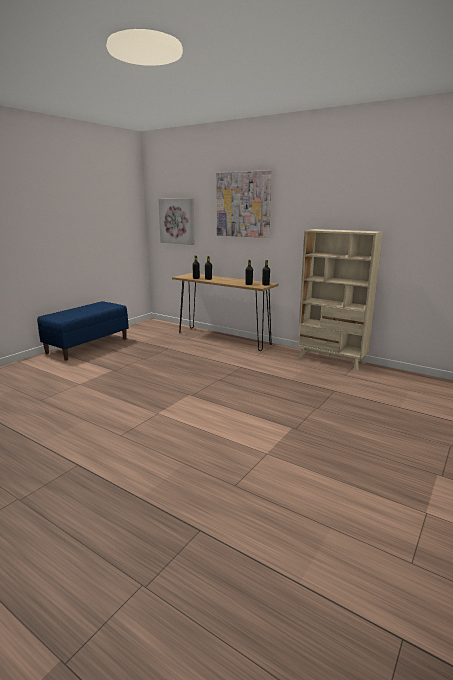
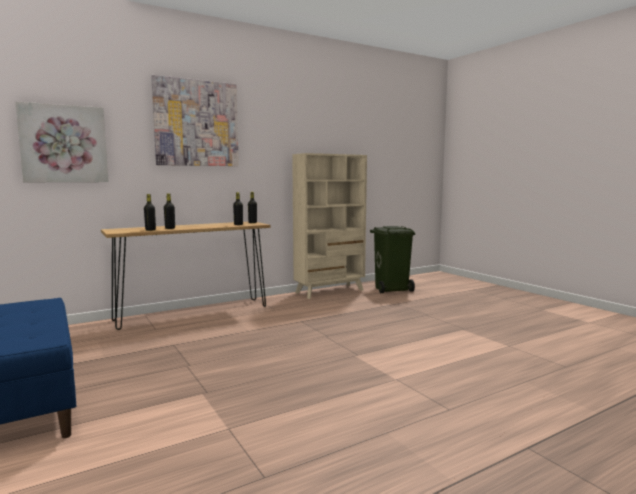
camera: 65 degrees left, 10 degrees down
(383, 382) = (392, 289): none -> green trash can

